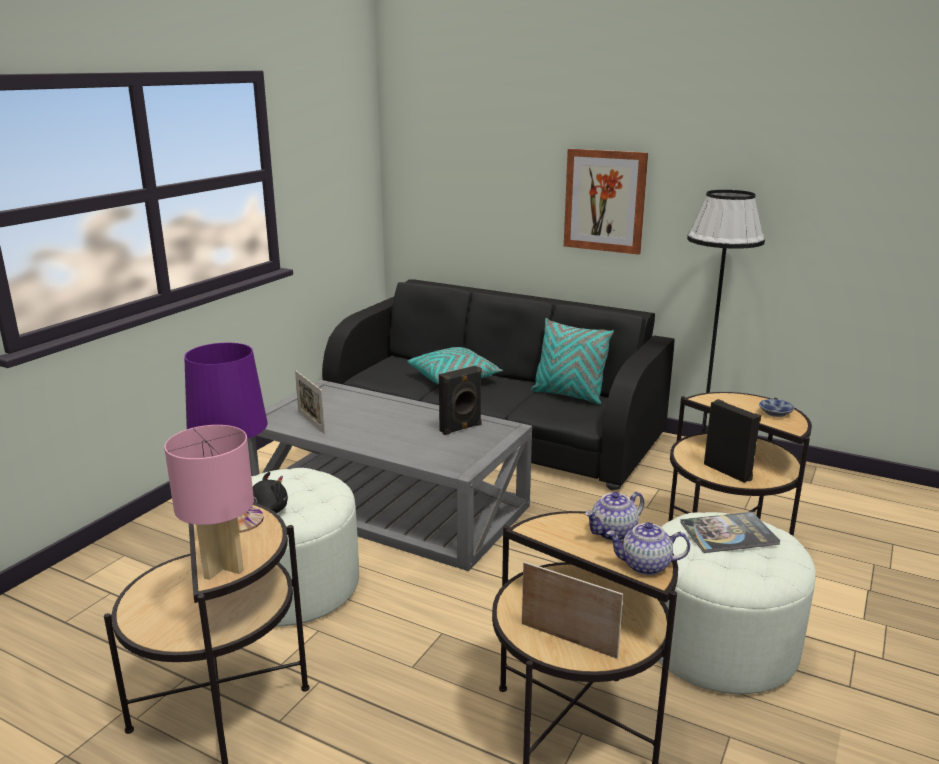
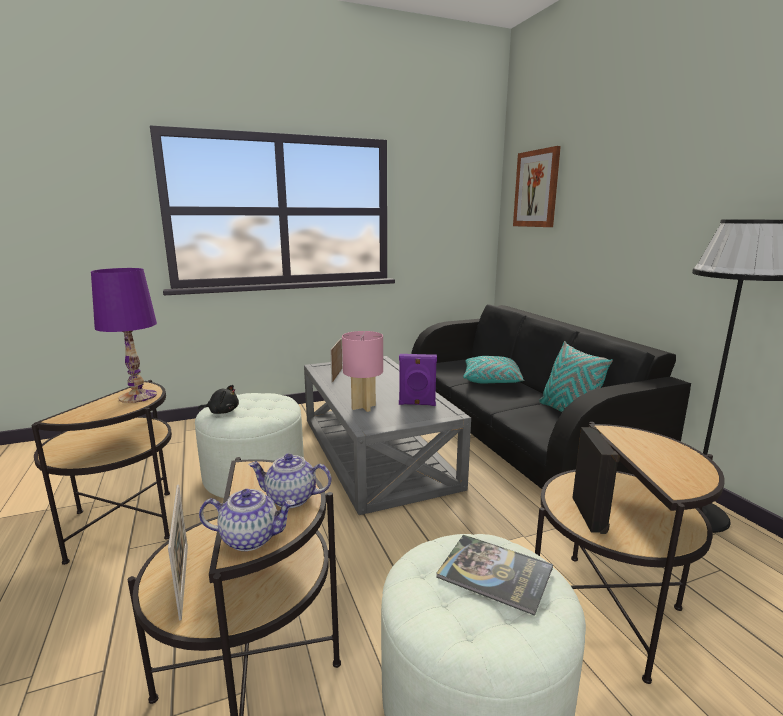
camera: 40 degrees right, 5 degrees down
(223, 566) = (75, 415): pink table lamp -> pink table lamp (364, 407)
(461, 428) = (417, 404): black speaker -> purple speaker
(605, 201) = (643, 240): picture -> picture (536, 189)
(645, 566) = (251, 538): teapot -> teapot turned 135 degrees clockwise
(775, 412) = (682, 467): bowl -> none

